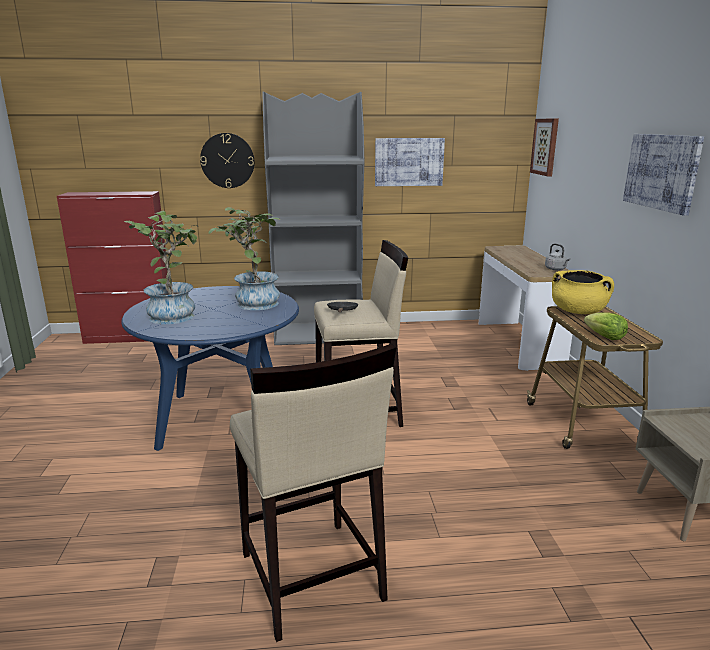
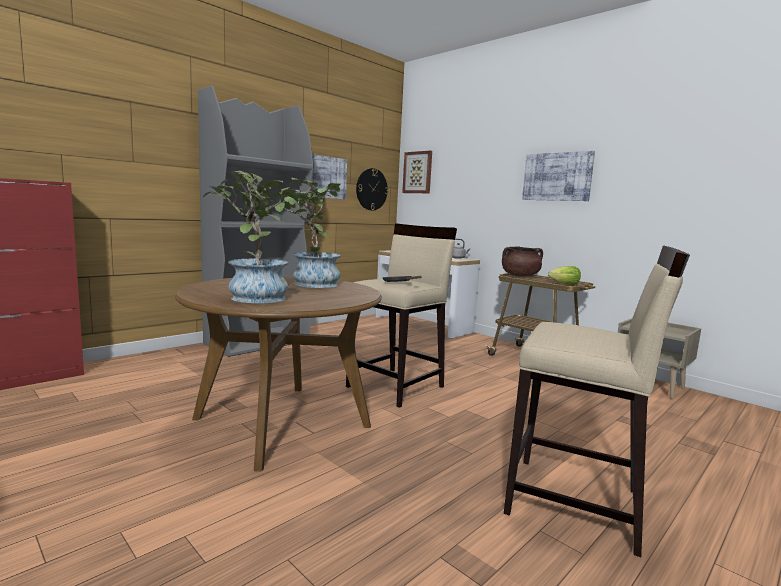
camera: 40 degrees left, 10 degrees down
(222, 417) = (282, 422): blue dining table -> brown dining table
(227, 160) = (152, 156): wall clock -> wall clock (371, 189)
(578, 312) = (520, 276): yellow cooking pot -> brown cooking pot

